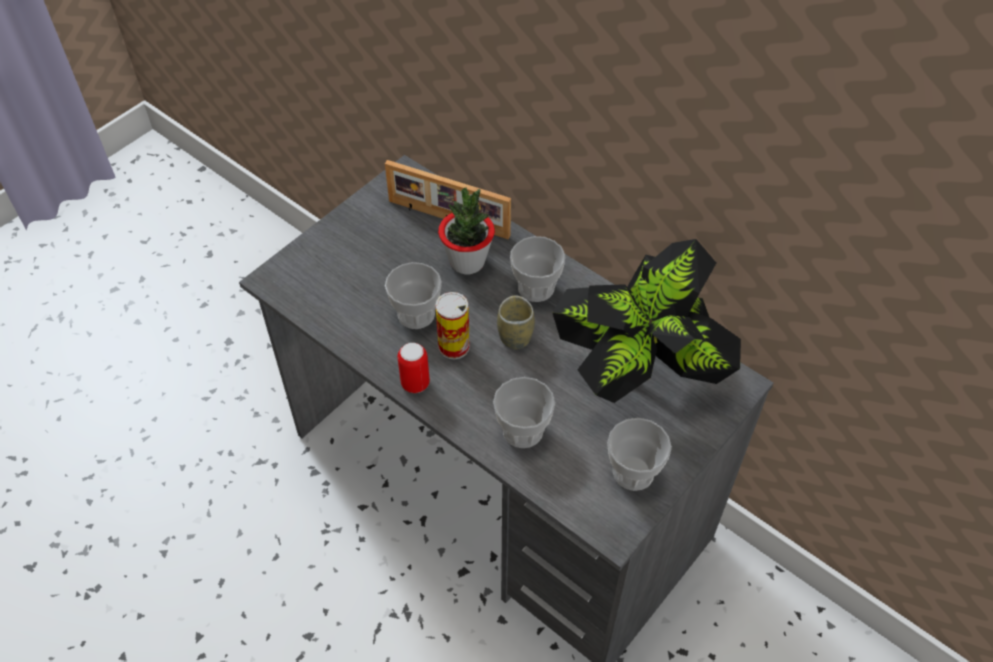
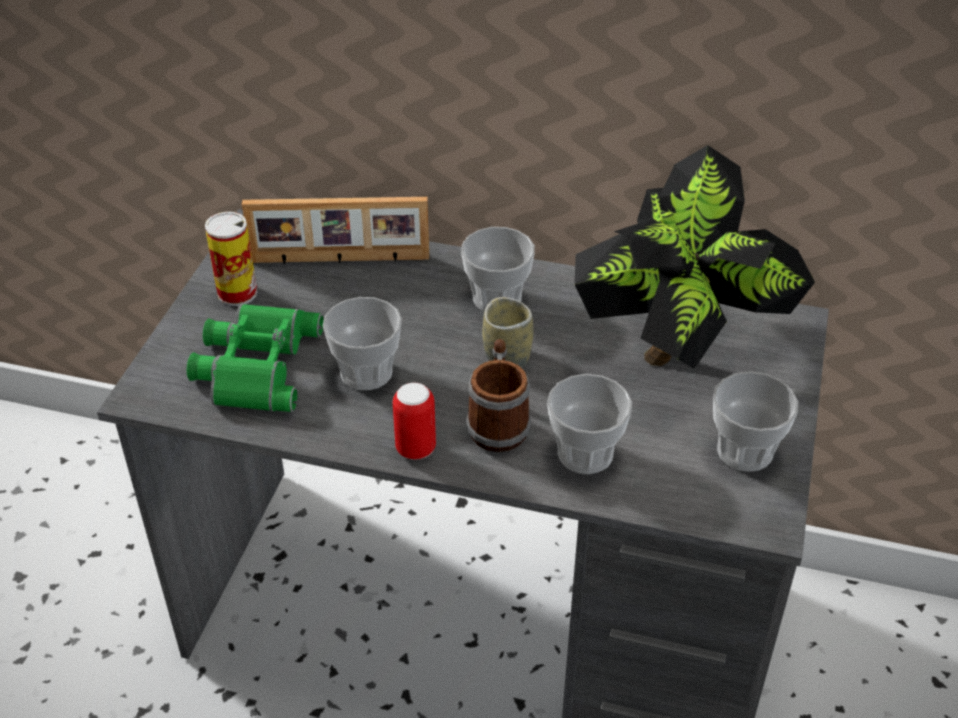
camera: 25 degrees left, 10 degrees down
(349, 282) = (254, 365): none -> green binoculars
(454, 346) = (438, 392): can -> can (237, 293)
(467, 262) = (395, 297): potted plant -> none
(479, 385) = (498, 422): none -> mug

